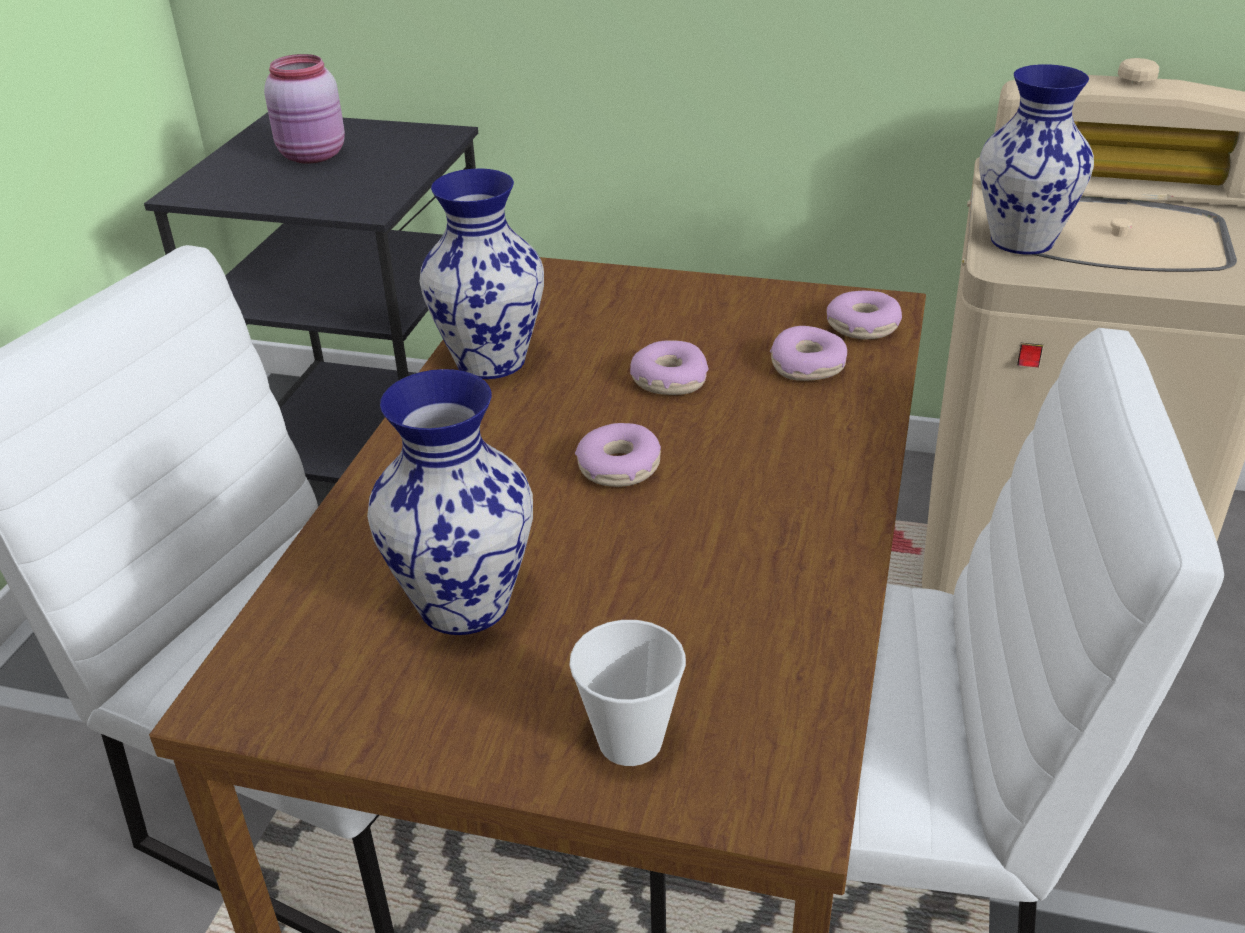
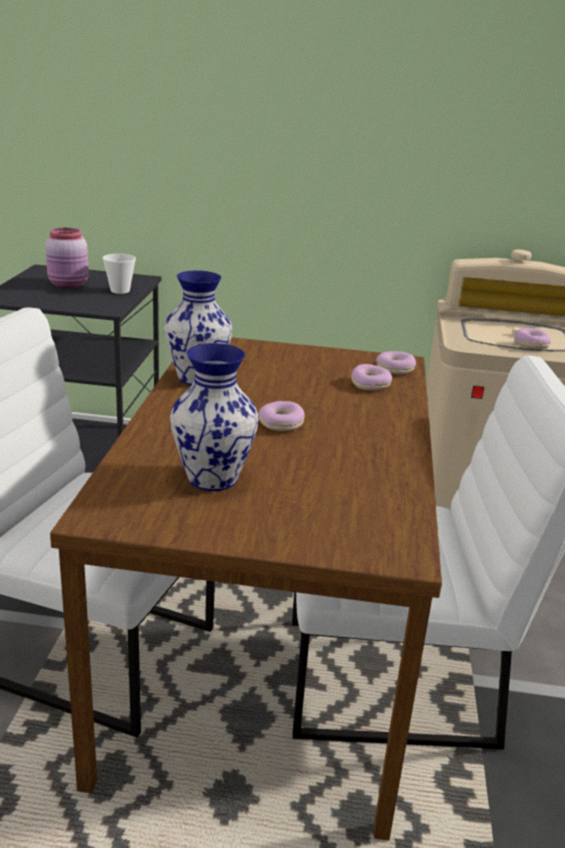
camera: 10 degrees left, 10 degrees down
(630, 741) = (318, 533): cup -> cup (120, 290)
(668, 380) = (297, 388): donut -> donut (530, 344)
(1020, 240) = (468, 335): vase -> none

